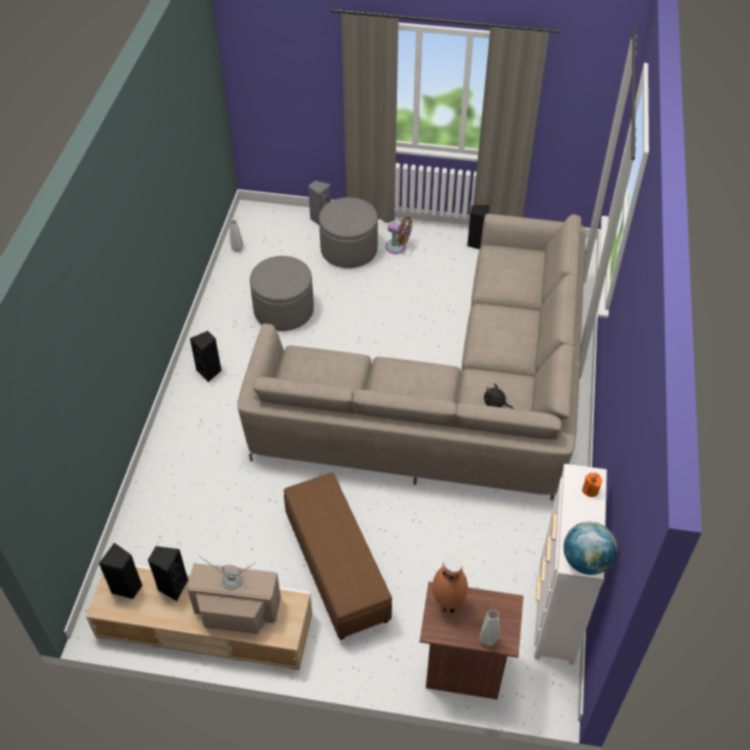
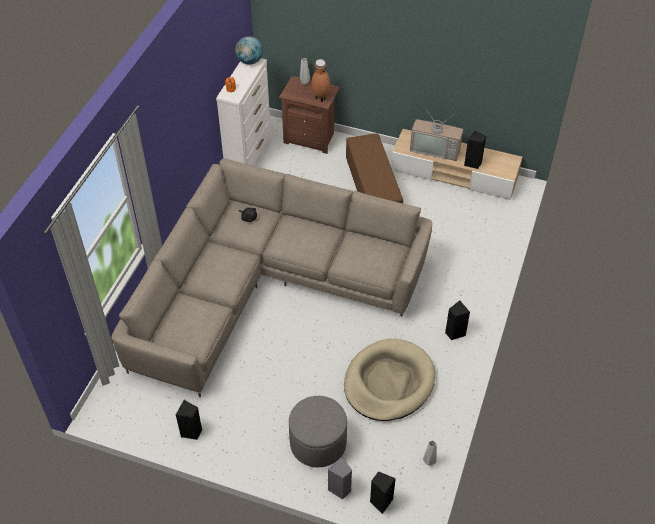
camera: 170 degrees left, 0 degrees up
(127, 588) = (500, 166): black speaker -> black speaker (380, 502)
(284, 310) = (388, 382): grey ottoman -> beige dog bed
(398, 247) = (269, 439): brown fan -> none

